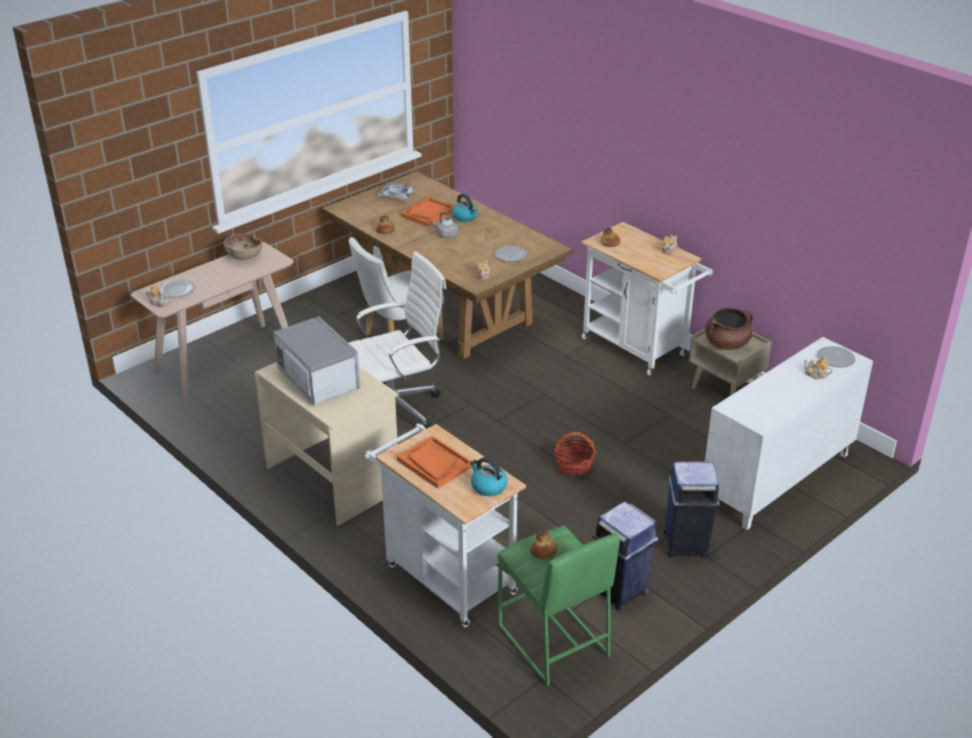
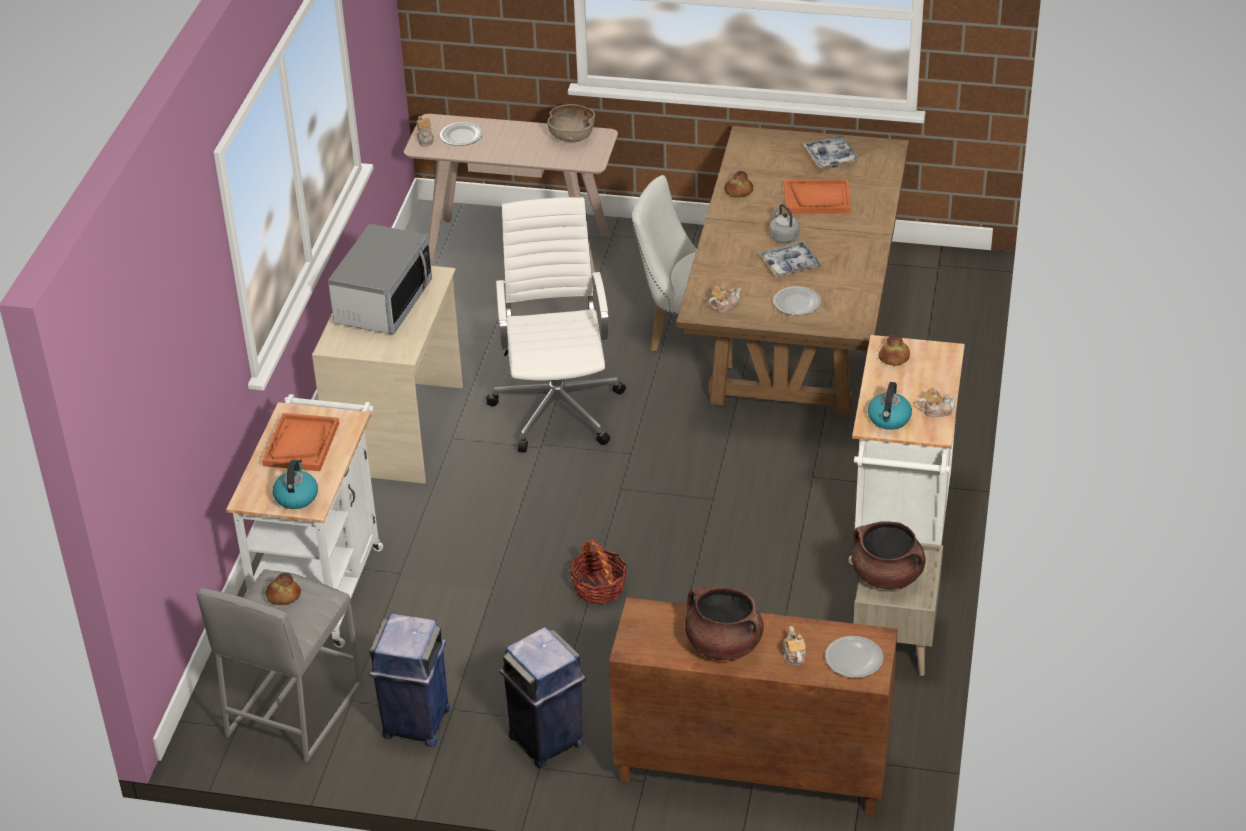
camera: 55 degrees right, 5 degrees up
(396, 410) = (558, 407): white office chair -> white office chair turned 120 degrees counterclockwise
(465, 217) = (843, 228): kettle -> kettle (889, 419)
(474, 243) = (790, 264): none -> tray
(552, 641) = (292, 709): green stool -> grey stool
(778, 480) = (750, 770): white cabinet -> brown cabinet
(785, 393) = (723, 645): none -> brown cooking pot

